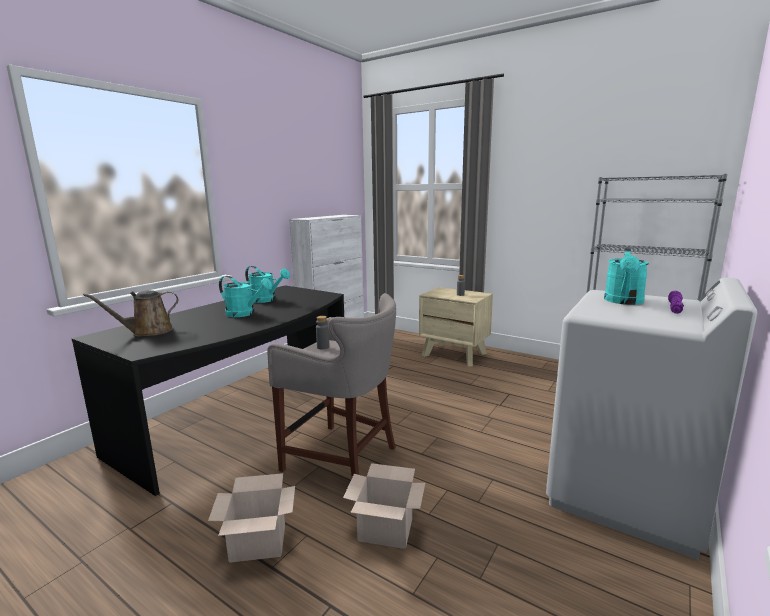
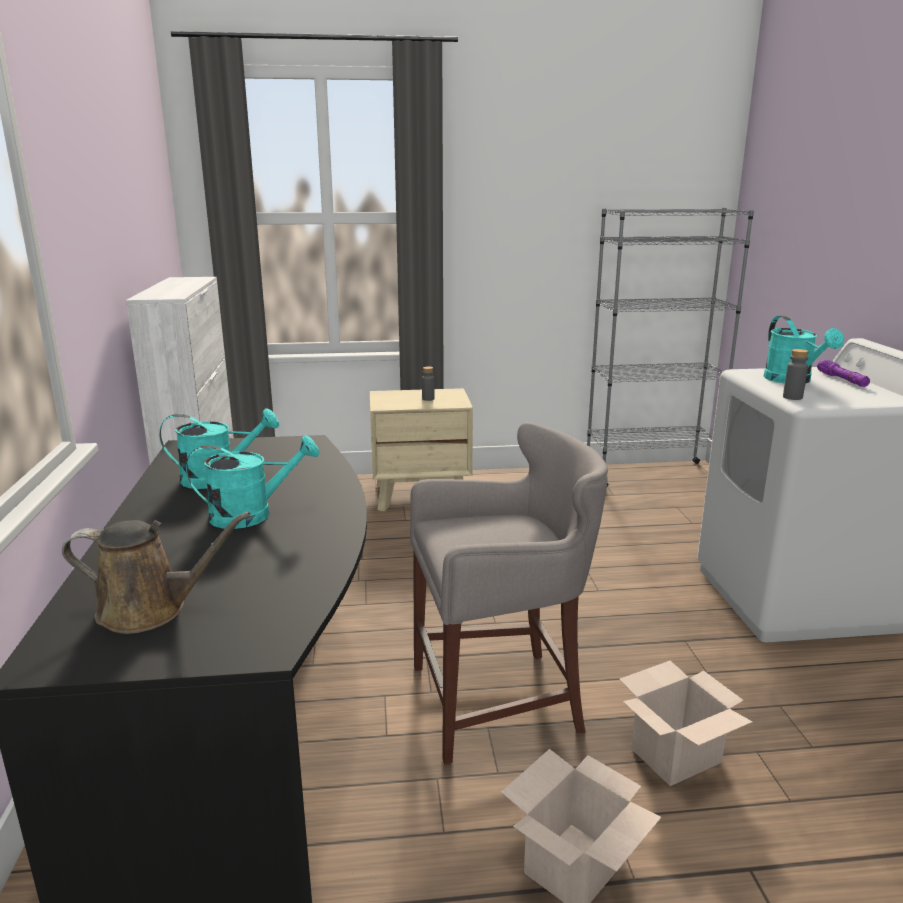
camera: 40 degrees left, 5 degrees up
(148, 332) = (151, 610): brown watering can -> brown watering can turned 105 degrees counterclockwise
(323, 347) = (464, 533): grey bottle -> grey bottle (792, 397)

